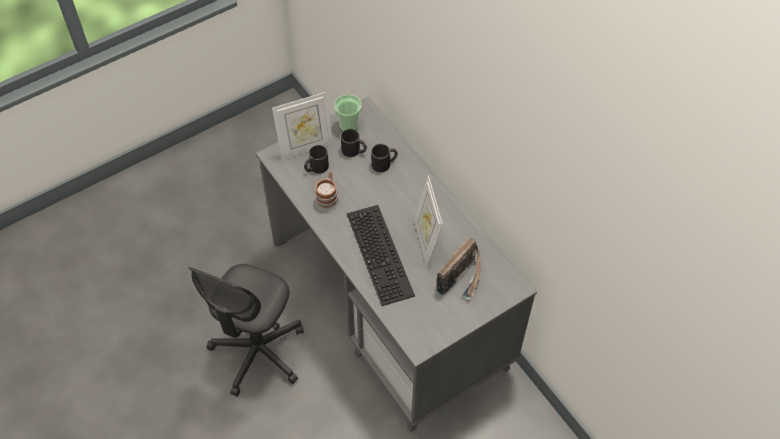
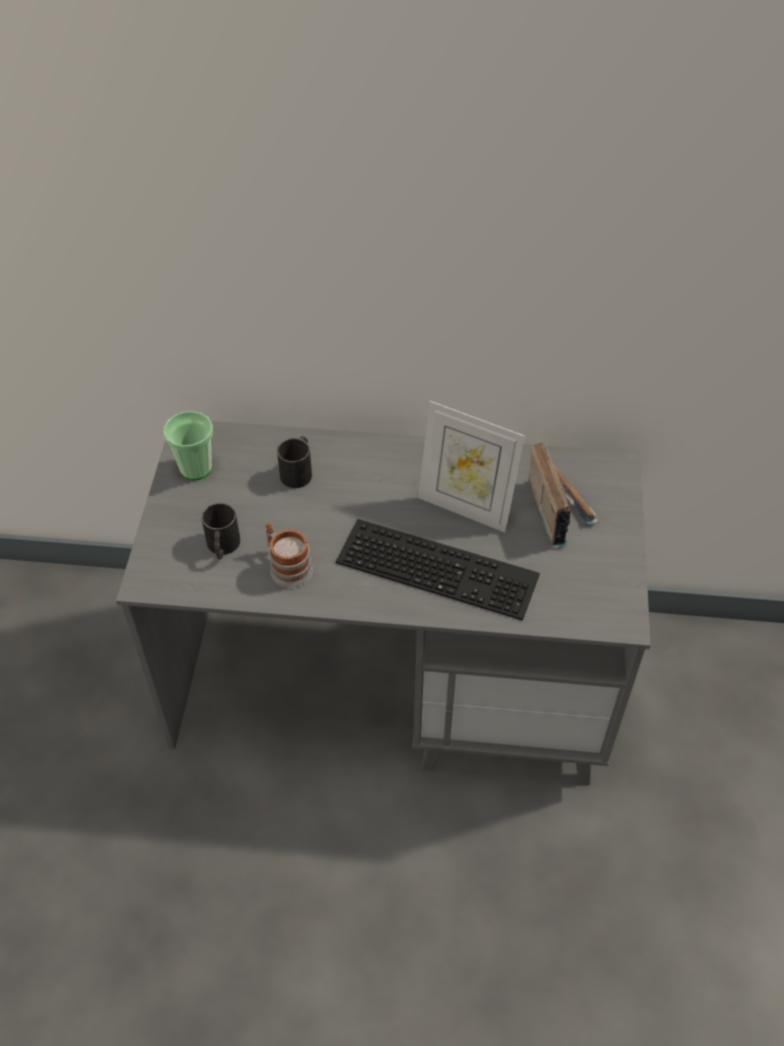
camera: 50 degrees left, 5 degrees down
(258, 353) = (316, 890): grey office chair -> none
(305, 148) = (176, 537): picture frame -> none
(354, 151) = (242, 488): black mug -> none

